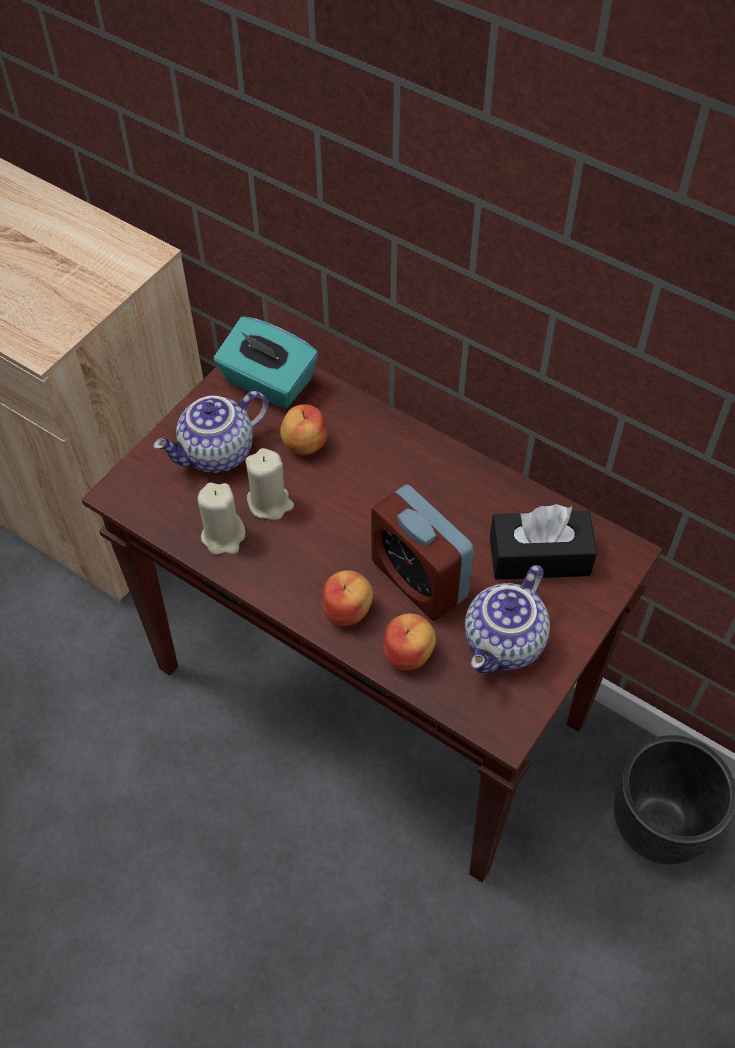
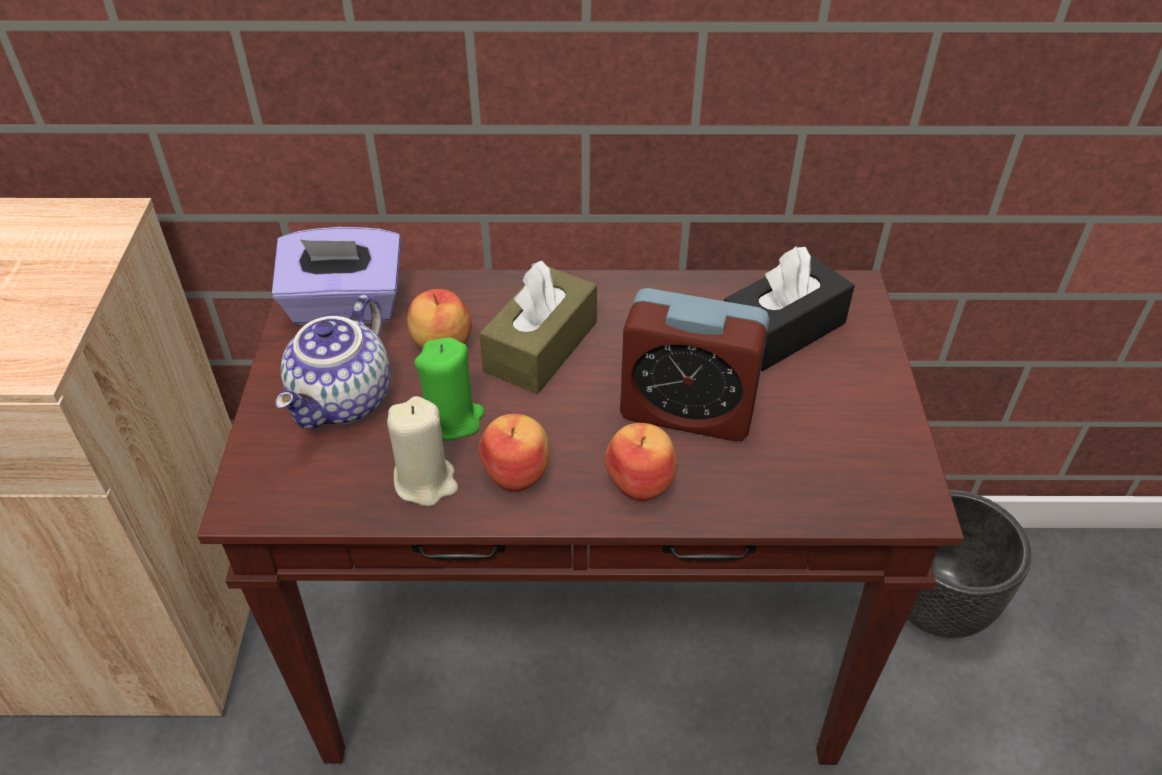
camera: 35 degrees left, 10 degrees down
(267, 383) = (345, 307): turquoise tissue box -> purple tissue box
(270, 503) = (452, 420): beige candle -> green candle
(365, 480) = (541, 347): none -> brown tissue box
(408, 654) = (747, 488): apple -> apple (517, 472)
(505, 644) = (832, 425): teapot -> none

